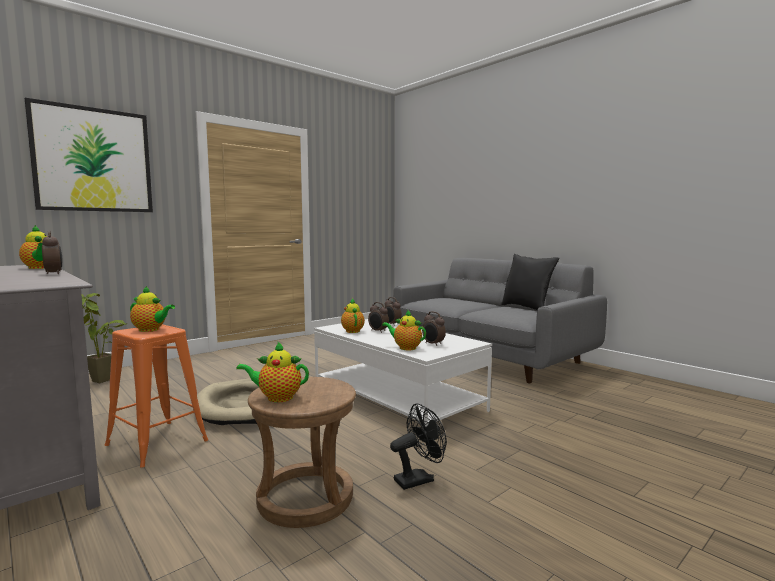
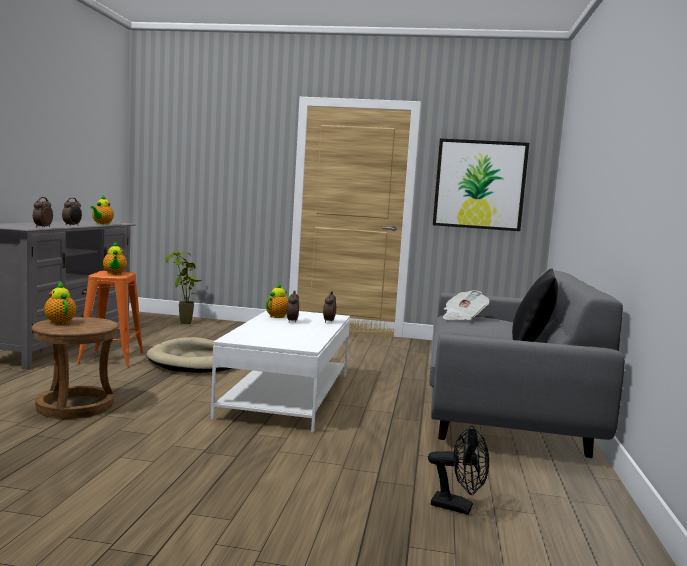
camera: 50 degrees right, 0 degrees up
(93, 160) = (214, 146): picture -> picture (479, 185)
(405, 348) = (246, 333): teapot -> none
(419, 479) = (134, 430): black fan -> black fan (458, 507)
(433, 344) = (274, 338): alarm clock -> alarm clock (42, 227)
(434, 301) = (462, 318): none -> newspaper

